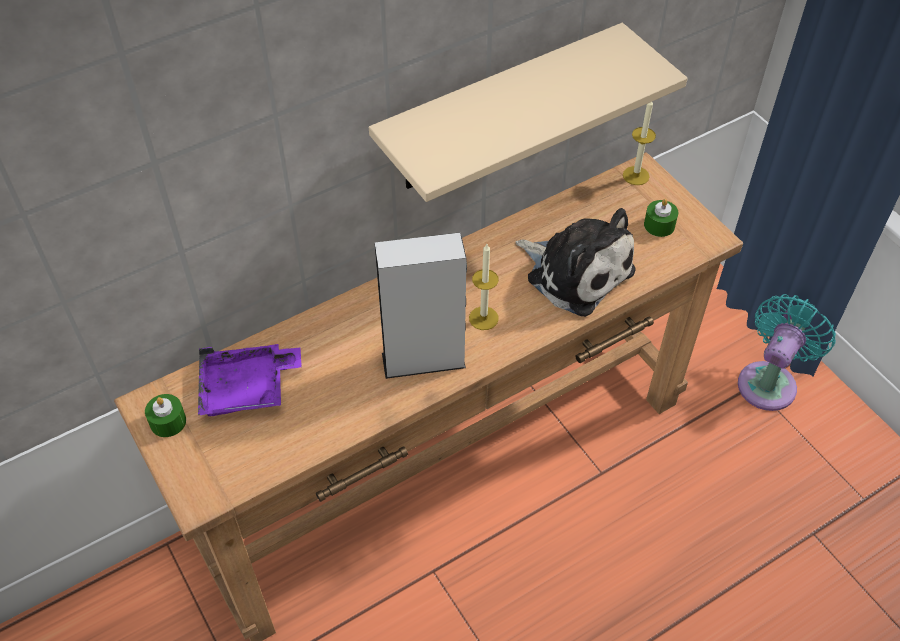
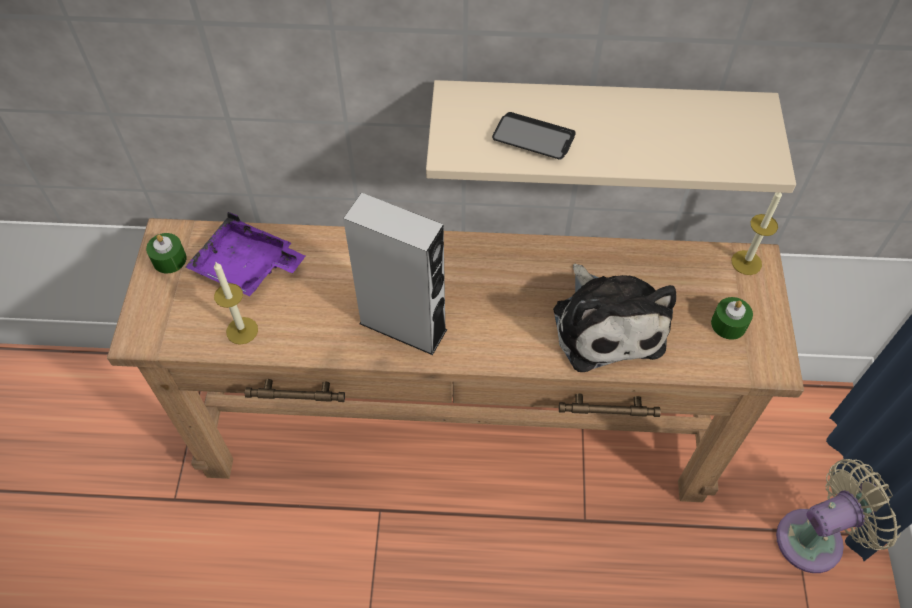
camera: 35 degrees right, 5 degrees up
(483, 318) = (486, 319): candle -> candle (242, 330)
(484, 131) = (533, 137): none -> phone
(770, 381) = (816, 538): turquoise fan -> beige fan

